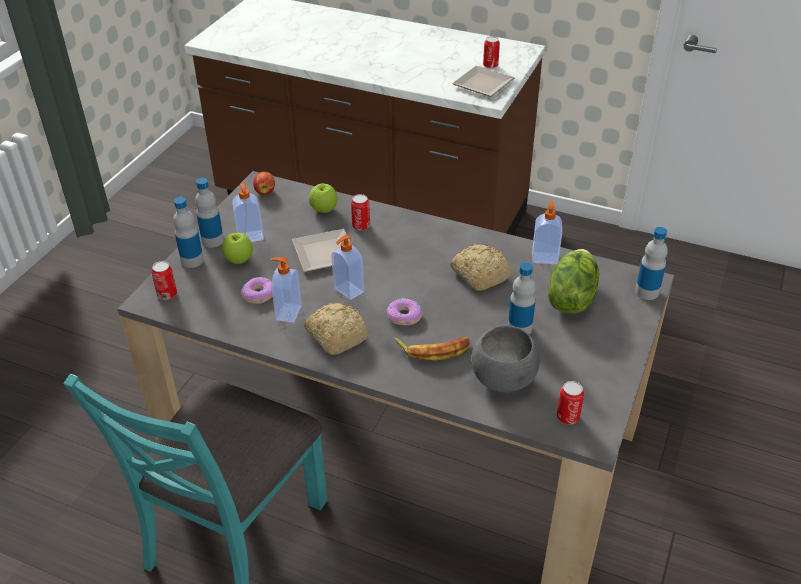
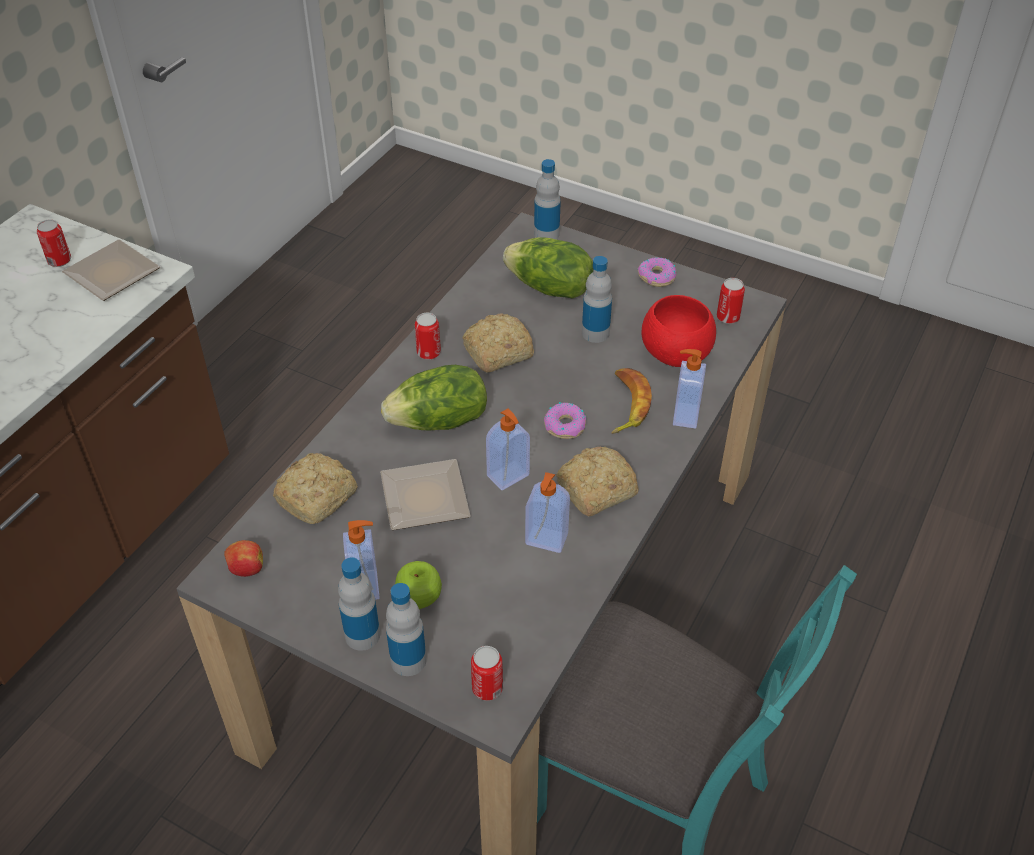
camera: 85 degrees left, 5 degrees up
(258, 294) = (503, 573): donut -> donut (656, 277)
(324, 210) = (318, 496): apple -> bread
(361, 226) = (370, 457): can -> can (428, 353)
(399, 253) = (439, 422): none -> lettuce
(502, 379) = (674, 356): grey bowl -> red bowl
(544, 257) = (474, 297): soap dispenser -> soap dispenser (684, 415)

